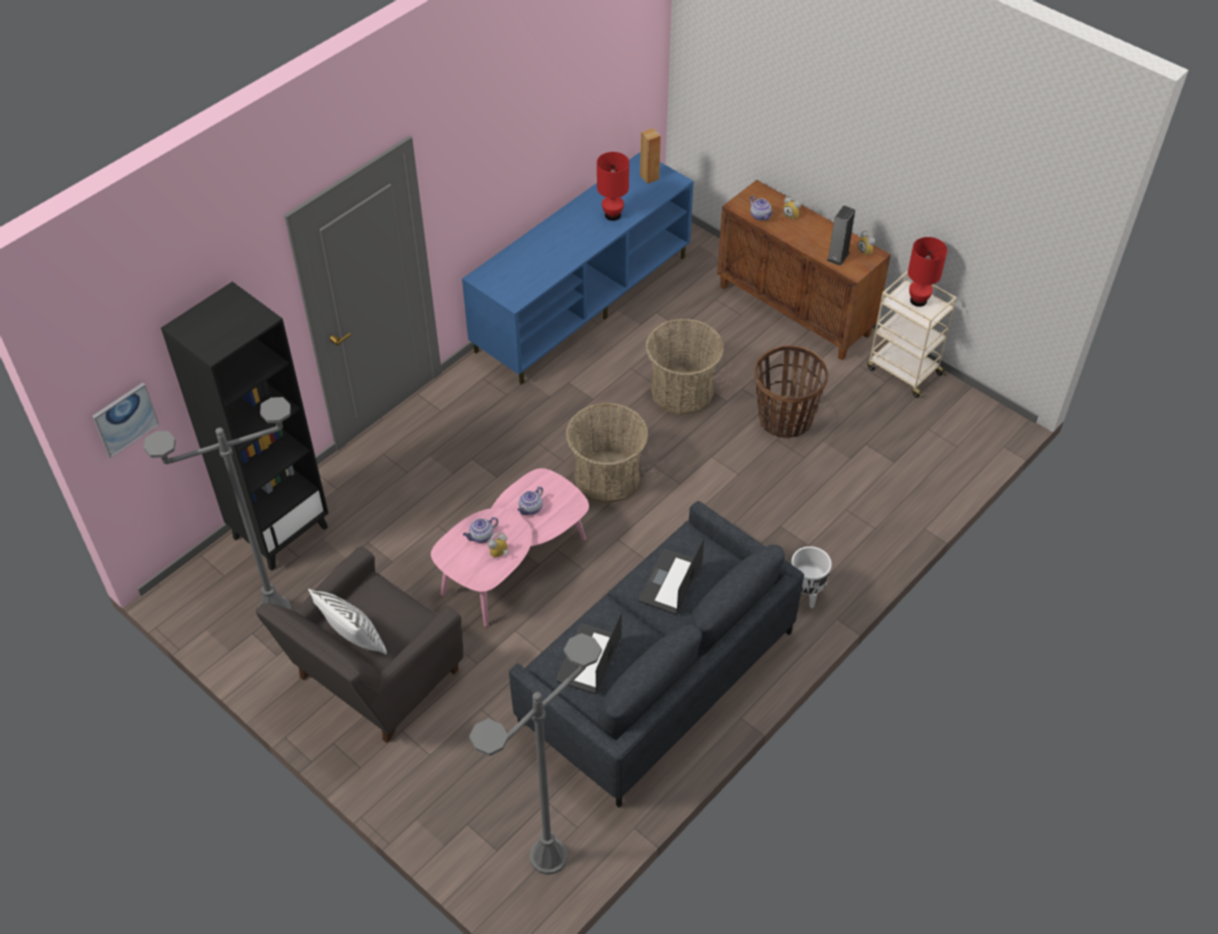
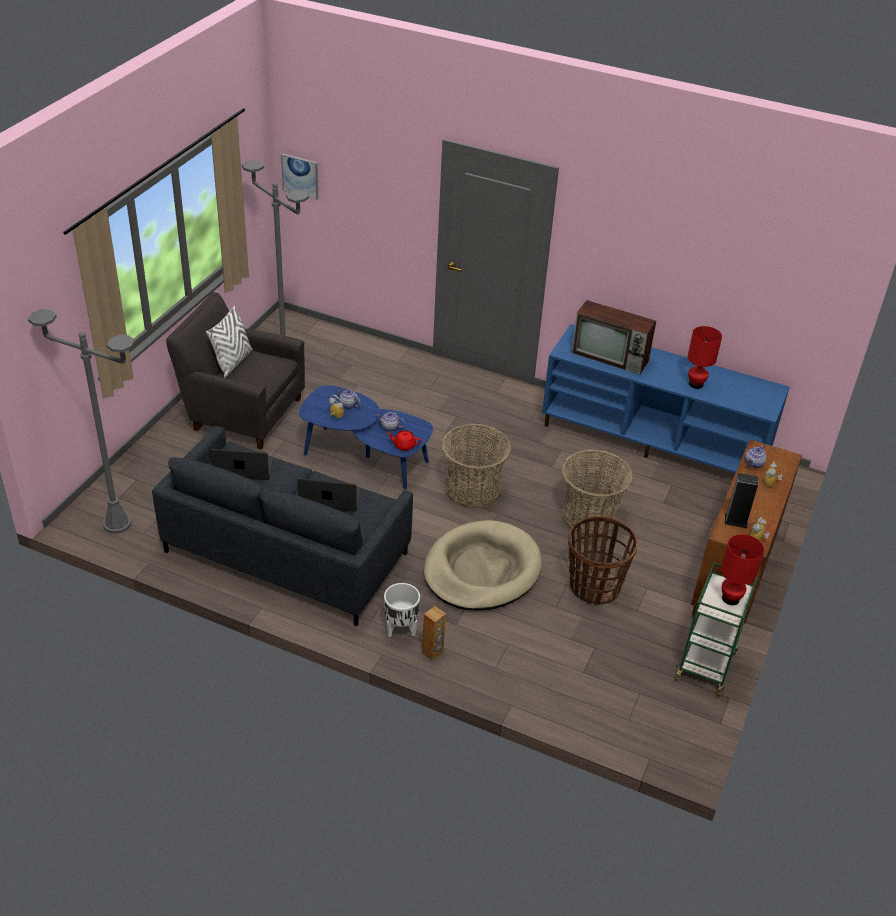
camera: 70 degrees right, 10 degrees down
(280, 531) = (350, 346): black bookcase -> none
(514, 565) = (365, 457): pink coffee table -> blue coffee table
(540, 264) = (611, 357): none -> television
(568, 503) = (404, 445): none -> red teapot
(649, 177) = (759, 396): brown speaker -> brown speaker (432, 652)
(736, 503) = (482, 570): none -> beige dog bed
(903, 371) = (706, 664): beige cart -> green cart

